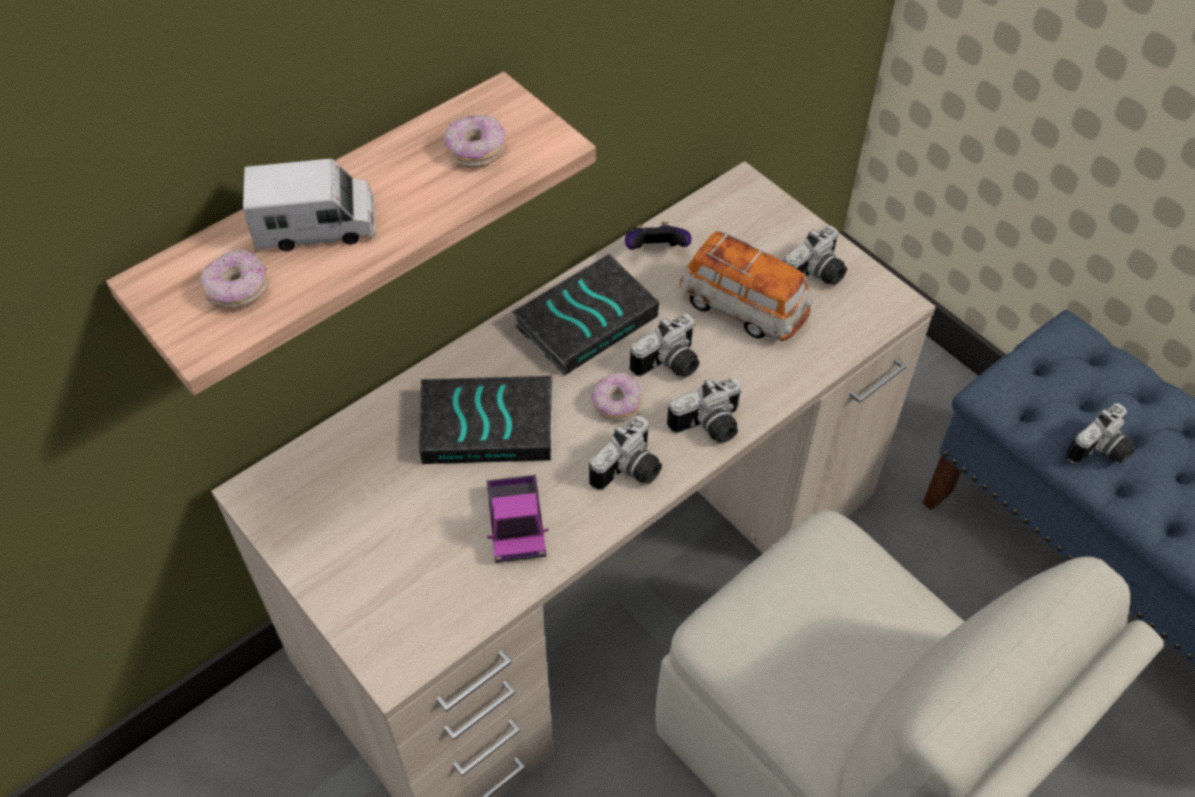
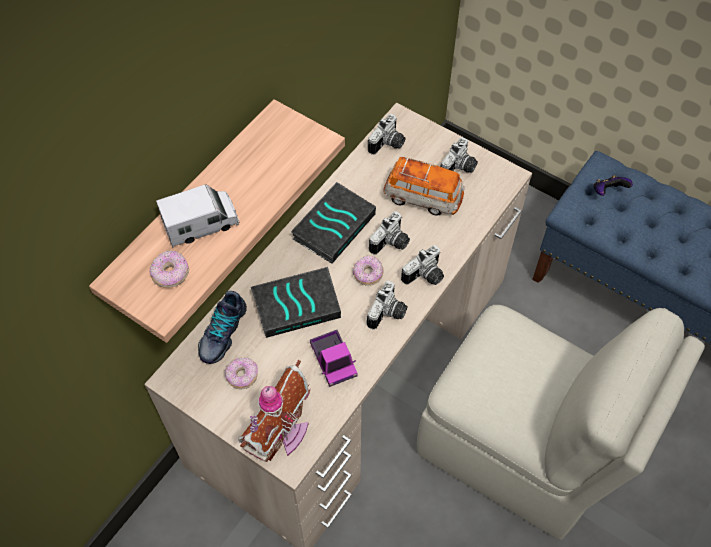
camera: 15 degrees left, 5 degrees up
(357, 440) = (222, 332): none -> shoe
(395, 617) = (281, 433): none -> toy house
(476, 151) = (277, 155): donut -> donut (242, 376)
(656, 252) = (361, 173): game controller -> game controller (607, 192)
(1101, 452) = (637, 234): camera -> camera (388, 144)

